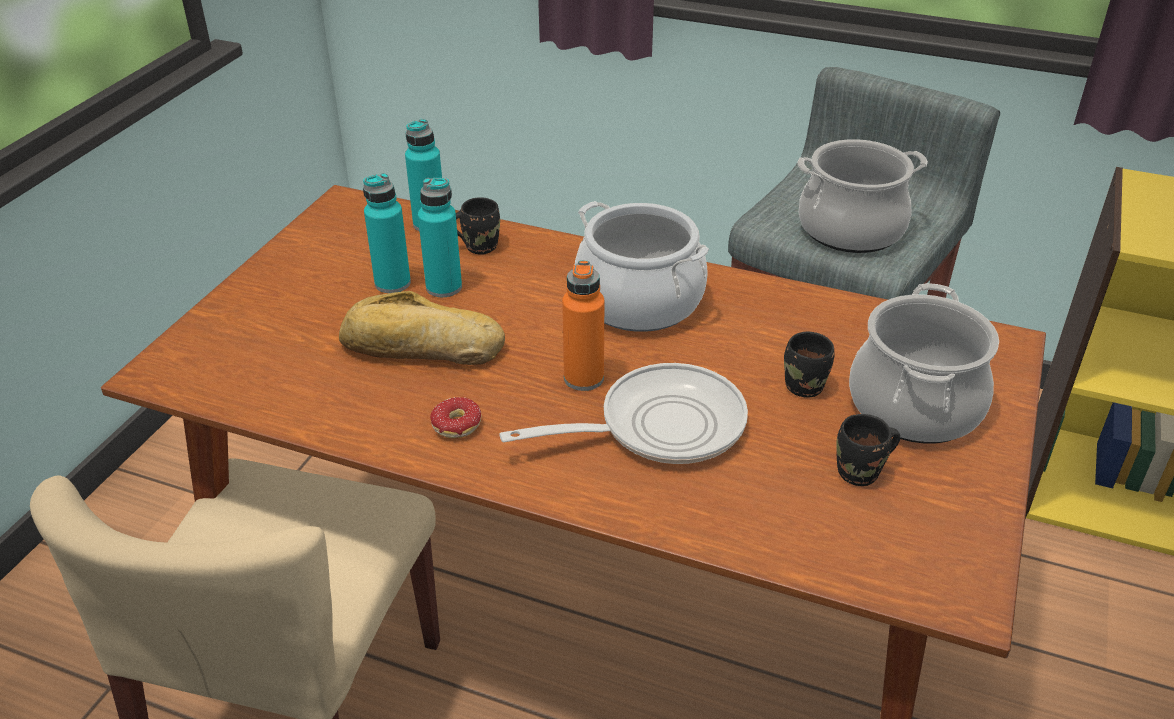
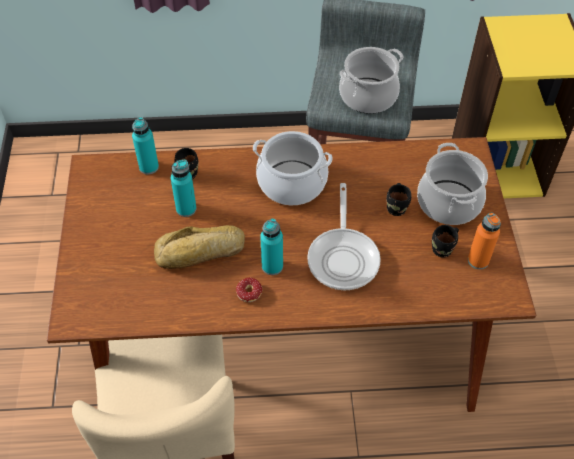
camera: 25 degrees left, 15 degrees up
(392, 283) = (156, 216): turquoise bottle -> turquoise bottle (272, 266)
(583, 378) = (292, 242): orange bottle -> orange bottle (478, 260)
(659, 426) = (343, 257): frying pan -> frying pan turned 135 degrees clockwise

